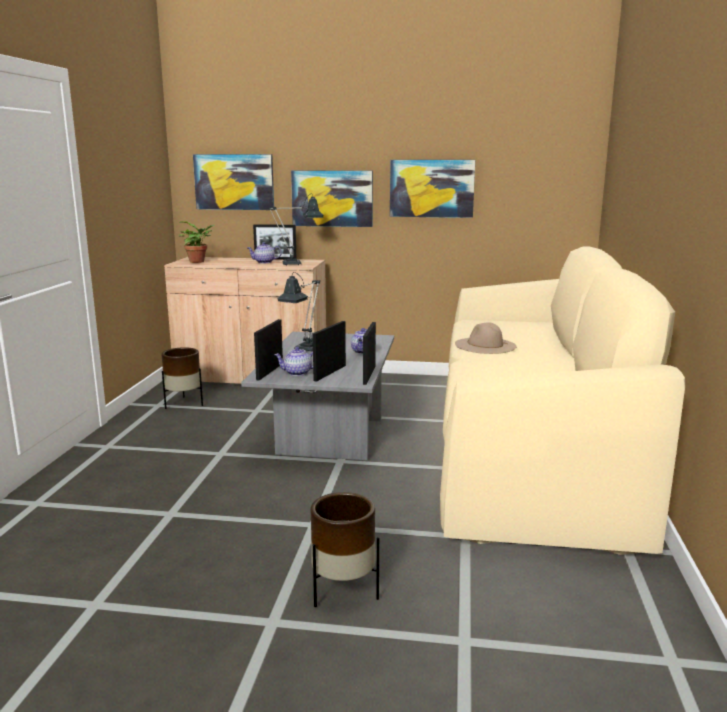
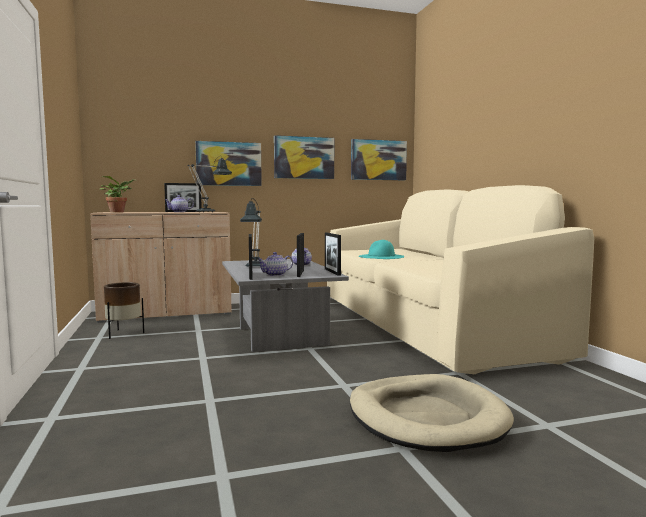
camera: 25 degrees left, 10 degrees down
(234, 182) = (144, 149): picture -> picture (378, 160)
(344, 591) = (426, 417): brown planter -> beige dog bed
(485, 345) = (381, 256): beige hat -> turquoise hat

